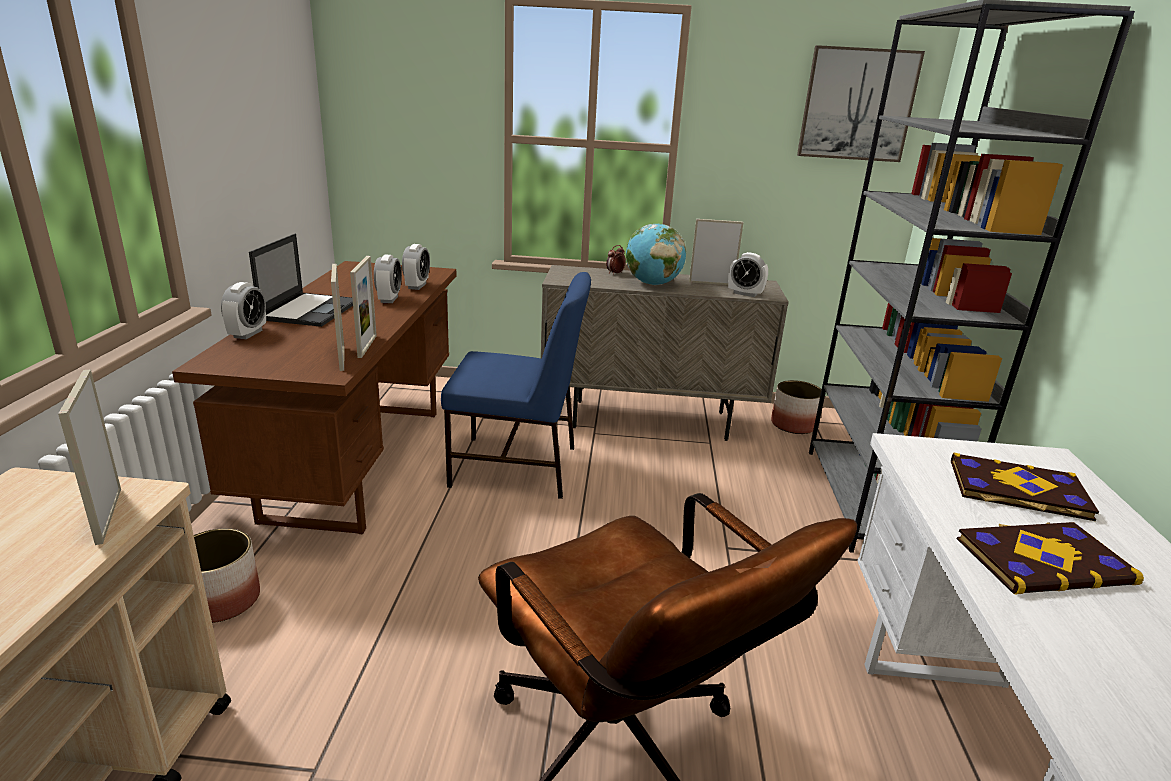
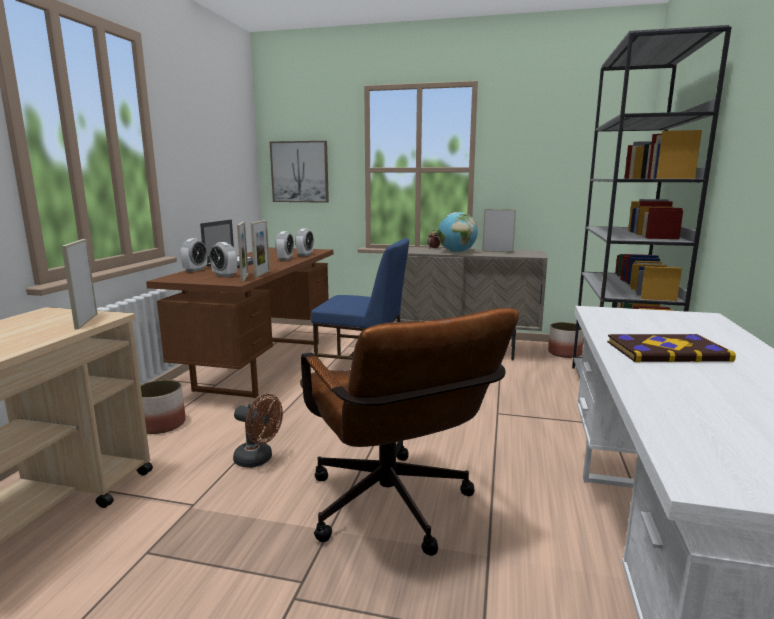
camera: 10 degrees right, 10 degrees down
(397, 666) = (258, 460): none -> brown fan
(745, 294) = (518, 255): alarm clock -> alarm clock (224, 275)
(857, 104) = (592, 133): picture -> picture (300, 172)
(1018, 490) = (668, 327): book -> none

